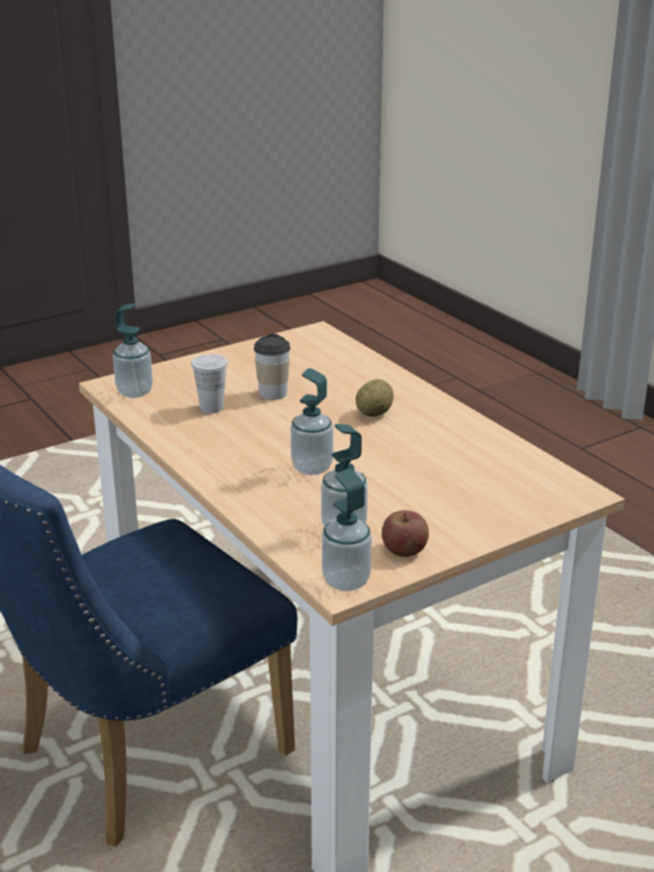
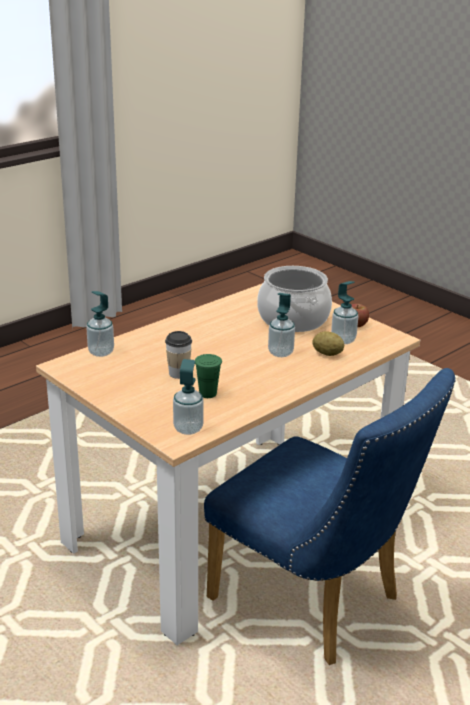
camera: 100 degrees left, 0 degrees up
(211, 408) = (208, 393): white cup -> green cup
(346, 581) = (392, 337): soap dispenser -> soap dispenser (101, 352)
(374, 413) = (200, 338): potato -> potato (327, 354)
(433, 491) = (292, 319): none -> cooking pot

